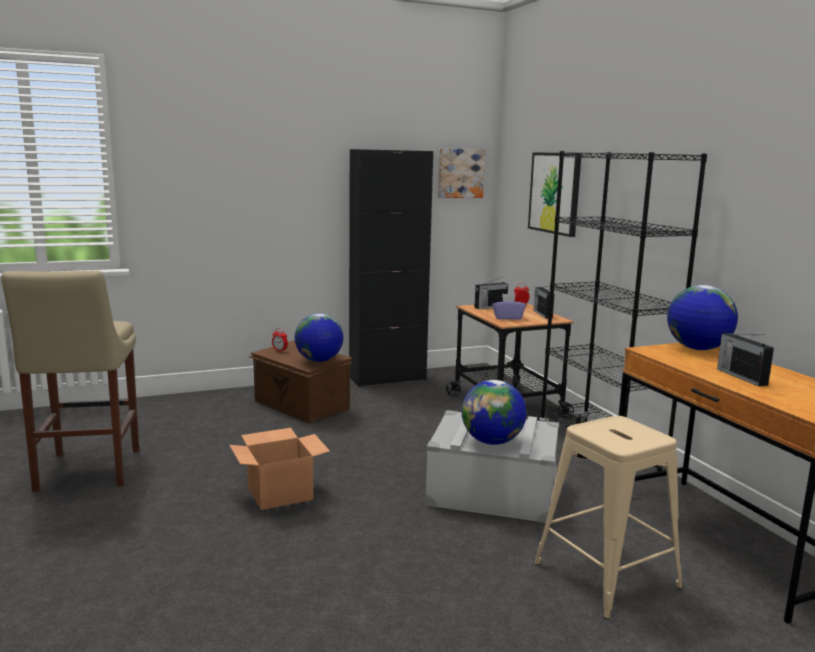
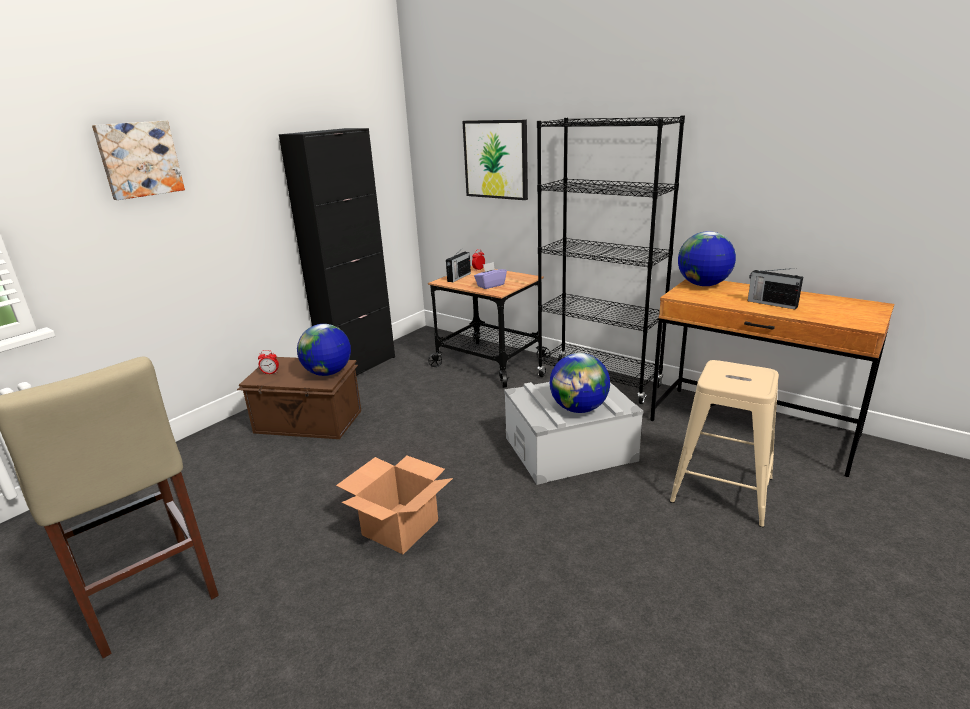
camera: 30 degrees left, 10 degrees up
(460, 173) = (381, 147): picture -> picture (139, 159)
(542, 314) = (510, 275): radio -> none

